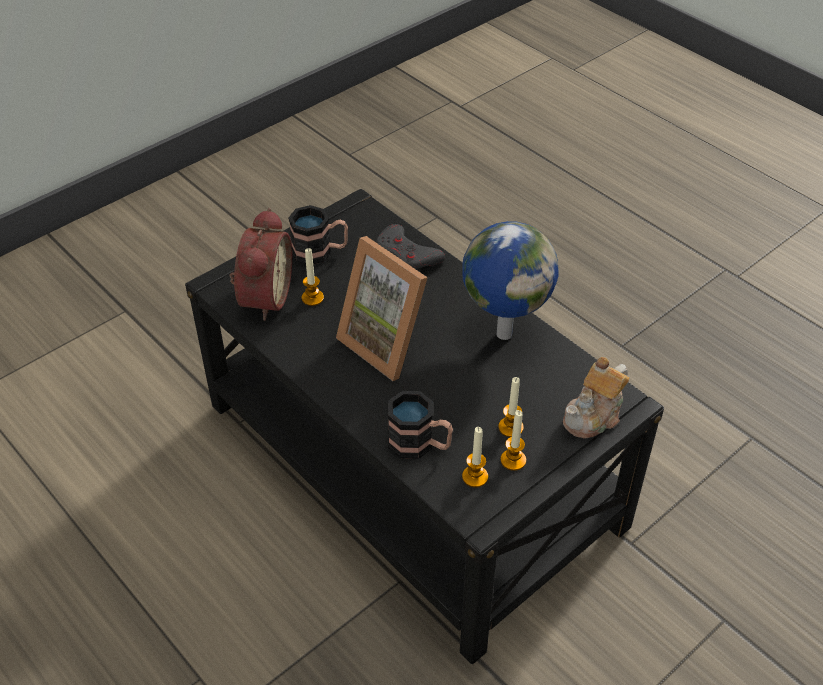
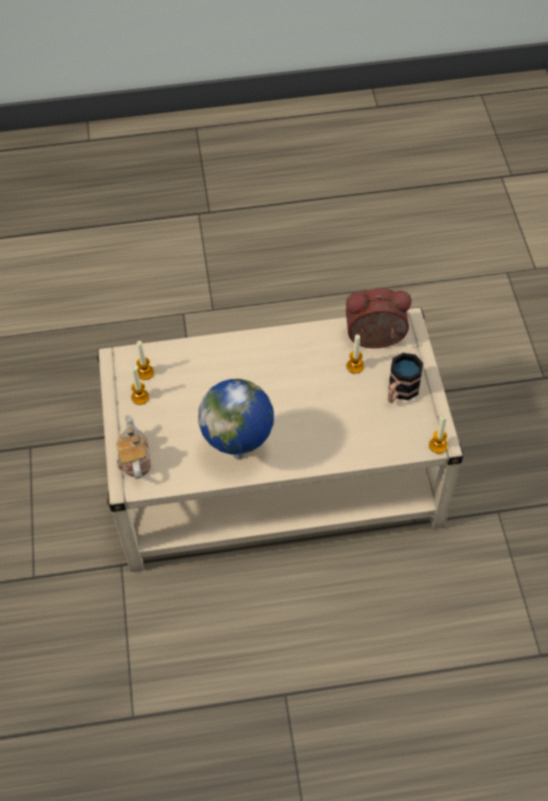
camera: 125 degrees right, 10 degrees up
(262, 297) = (375, 340): alarm clock -> alarm clock turned 135 degrees clockwise
(388, 343) = (281, 386): picture frame -> none
(407, 255) = (360, 442): grey game controller -> none
(412, 465) = (276, 477): black coffee table -> beige coffee table
(419, 444) = (189, 359): mug -> none
(510, 427) = (163, 410): candle -> candle (438, 445)

